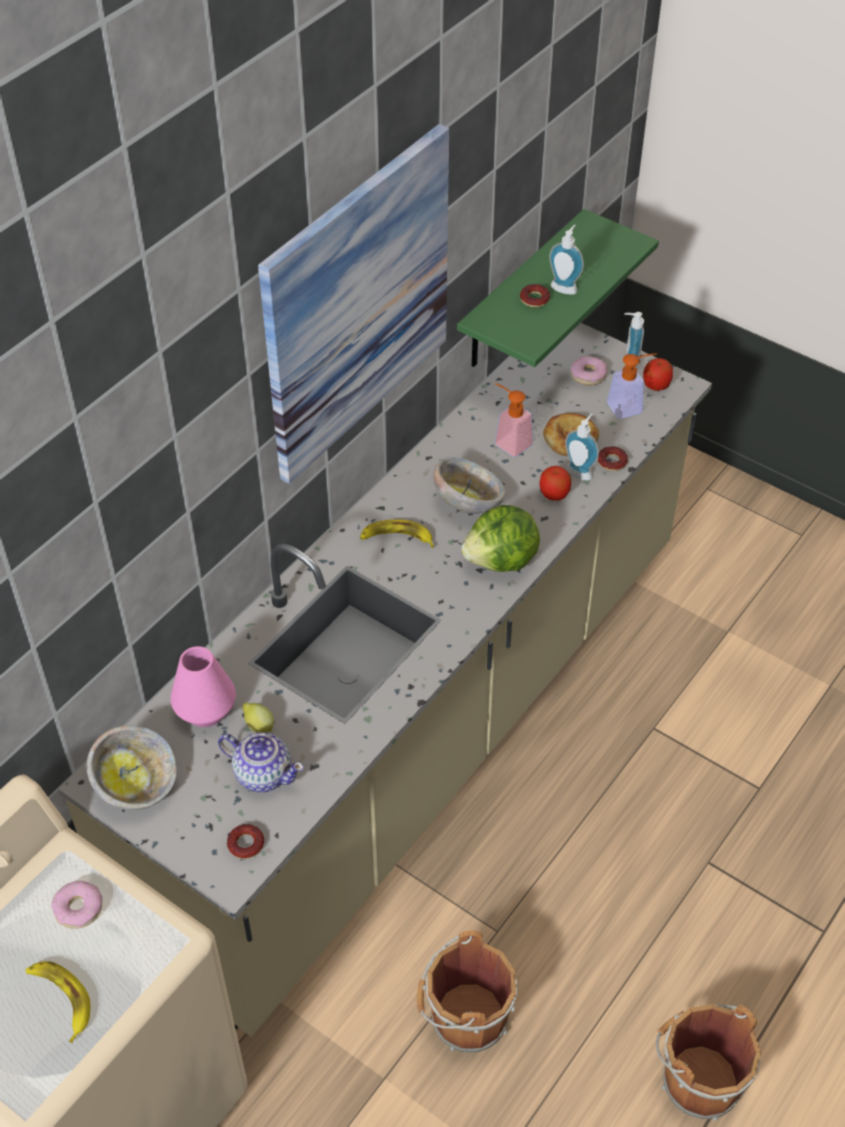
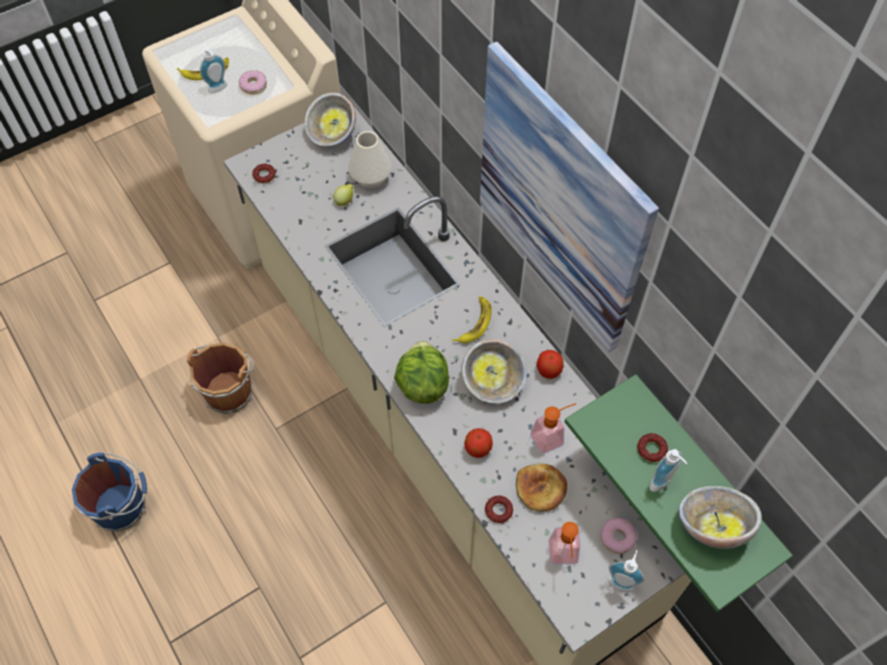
camera: 110 degrees right, 10 degrees up
(205, 710) = (370, 177): pink vase -> white vase
(263, 773) = (309, 195): teapot -> none
(580, 471) = (497, 480): soap dispenser -> soap dispenser (219, 89)
(586, 253) = (711, 525): none -> bowl
(656, 386) = (584, 594): apple -> apple (548, 370)
(697, 1079) = (122, 506): brown bucket -> blue bucket

